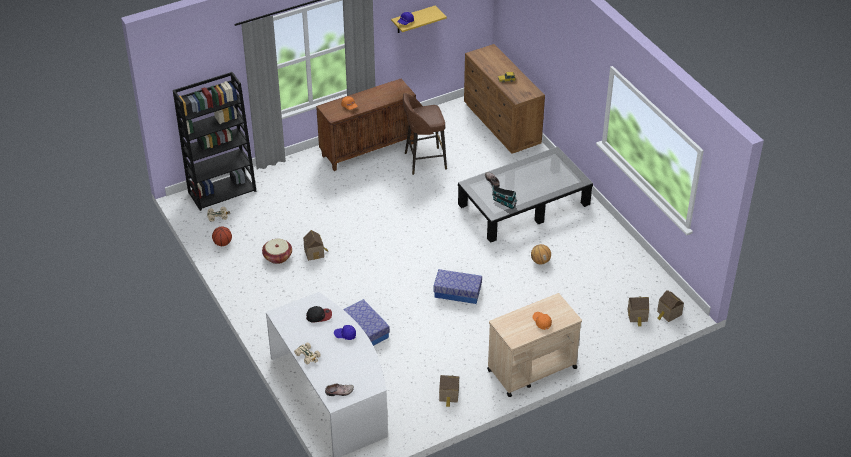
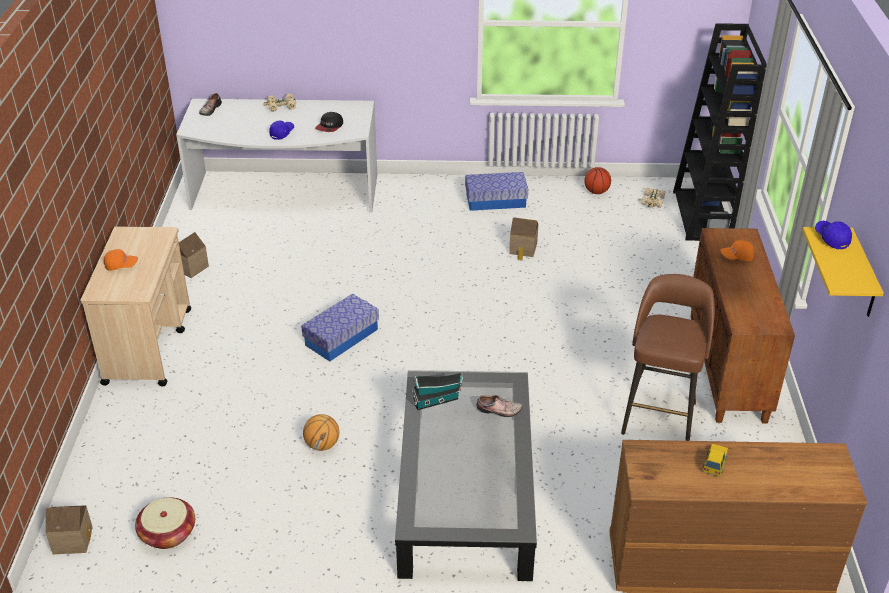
camera: 120 degrees right, 5 degrees down
(277, 257) = (539, 221): basket -> basket (168, 533)
(366, 329) = (353, 245): storage box -> storage box (496, 200)
(637, 316) = (109, 498): toy house -> none

